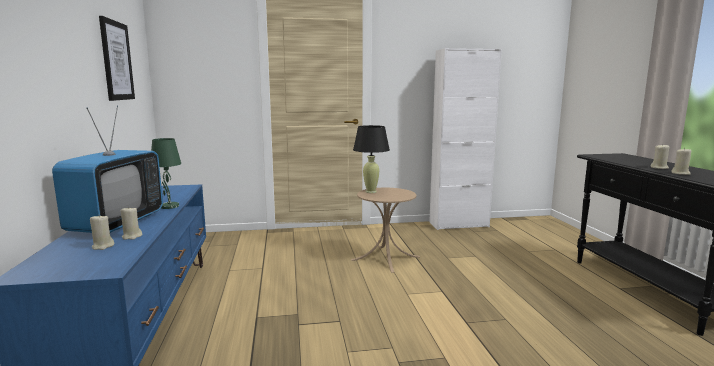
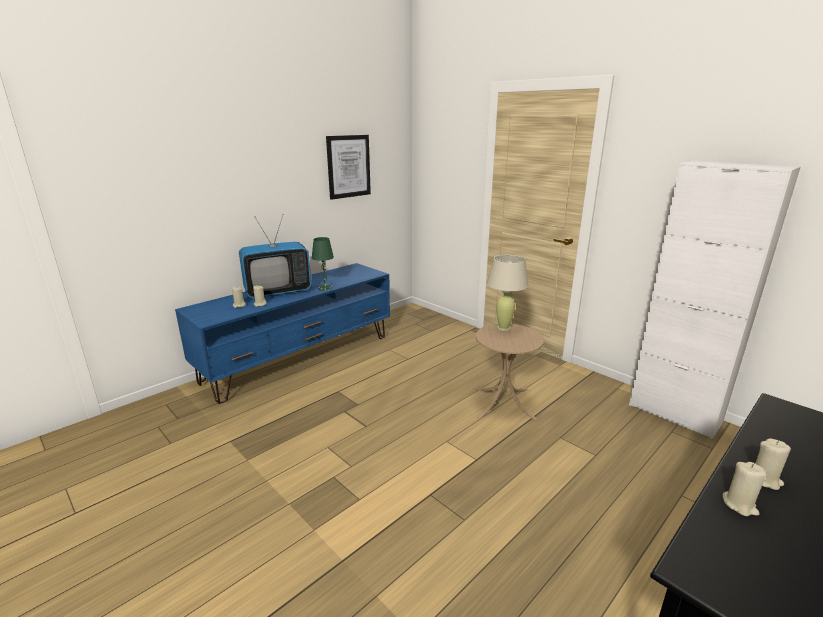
camera: 55 degrees right, 10 degrees up
(371, 191) = (503, 328): black table lamp -> beige table lamp

